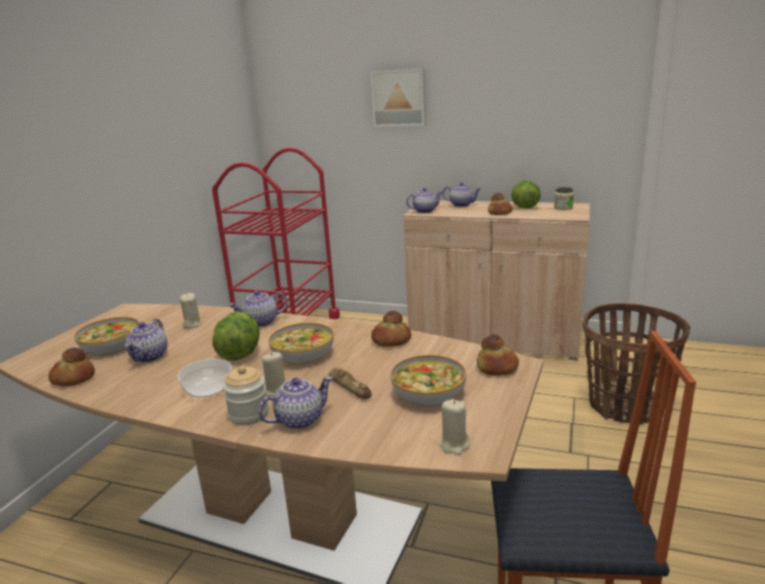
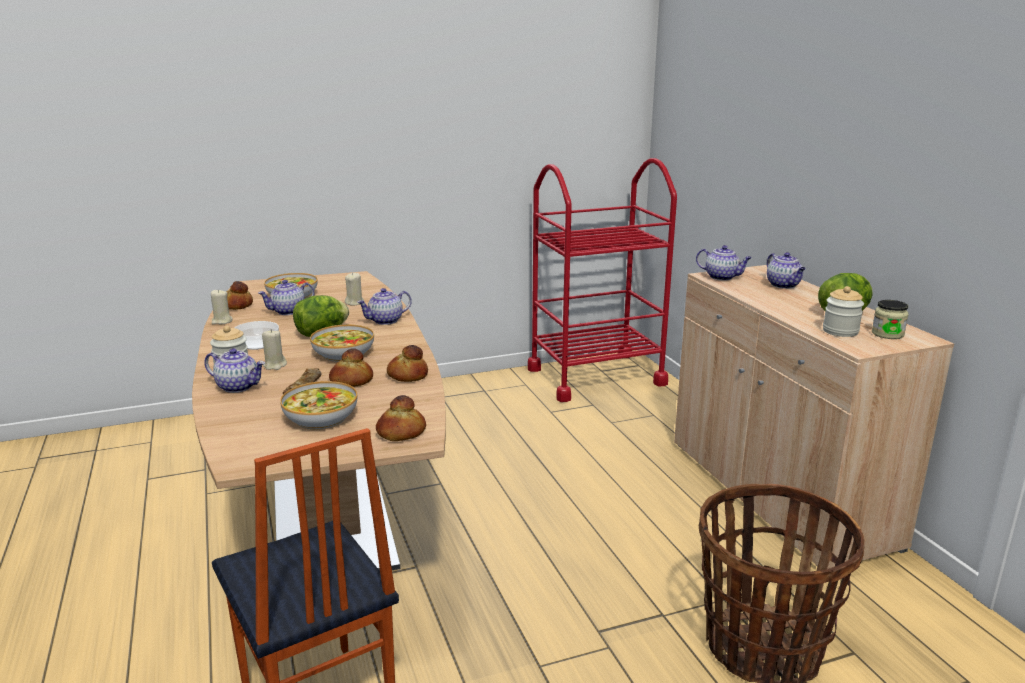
camera: 50 degrees right, 0 degrees up
(261, 322) = (385, 321): teapot -> teapot turned 60 degrees counterclockwise
(399, 98) = (767, 117): picture -> none
(454, 445) = (243, 450): beige candle -> beige candle (222, 321)
(500, 212) = (789, 309): bread -> bread (351, 381)
(547, 213) = (840, 331): none -> jar

